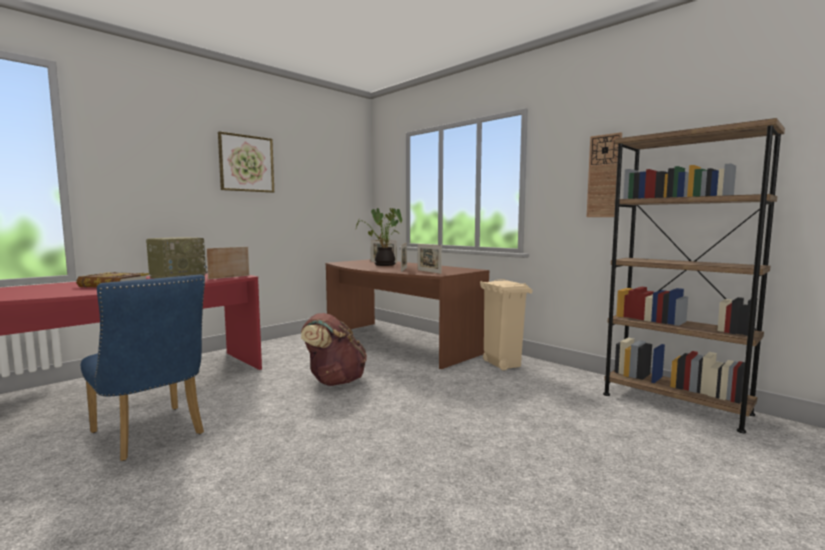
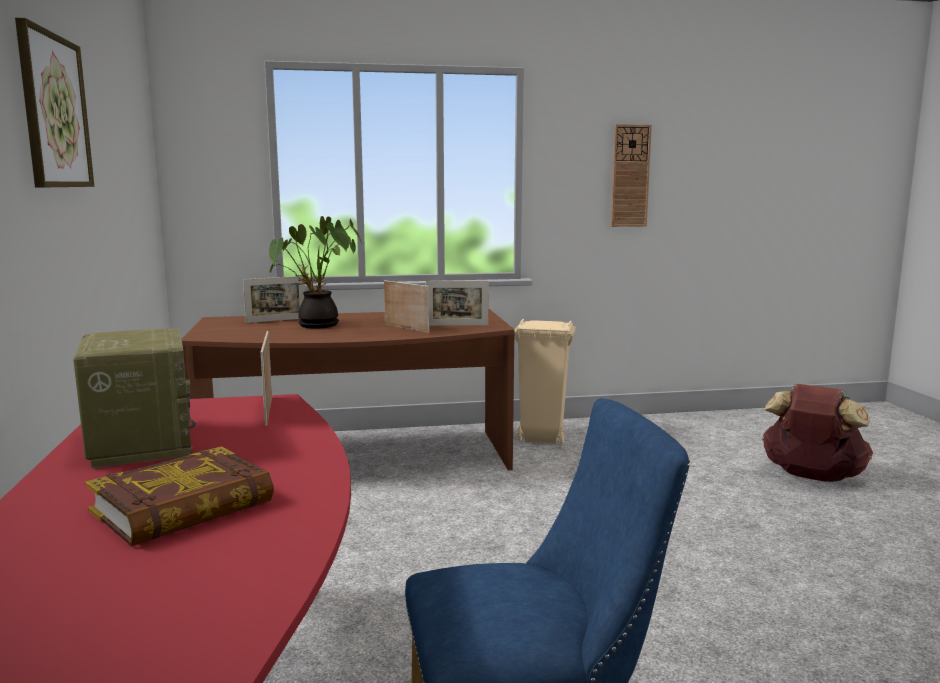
camera: 55 degrees left, 5 degrees up
(334, 381) = (465, 544): brown backpack -> brown backpack (811, 477)
(674, 404) = (727, 421): brown bookcase -> none

